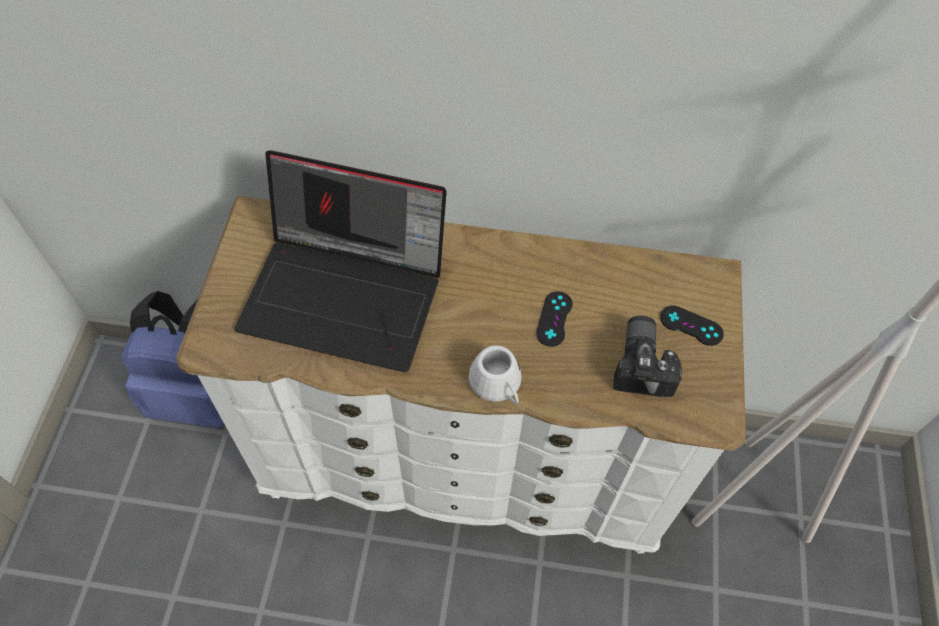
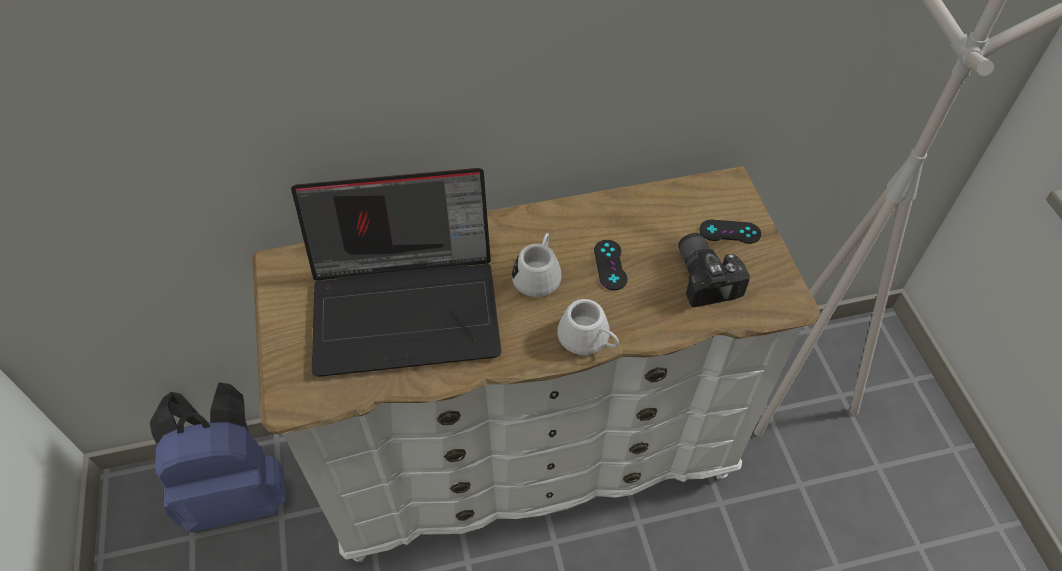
camera: 20 degrees left, 5 degrees down
(481, 304) = (538, 274): none -> white mug

